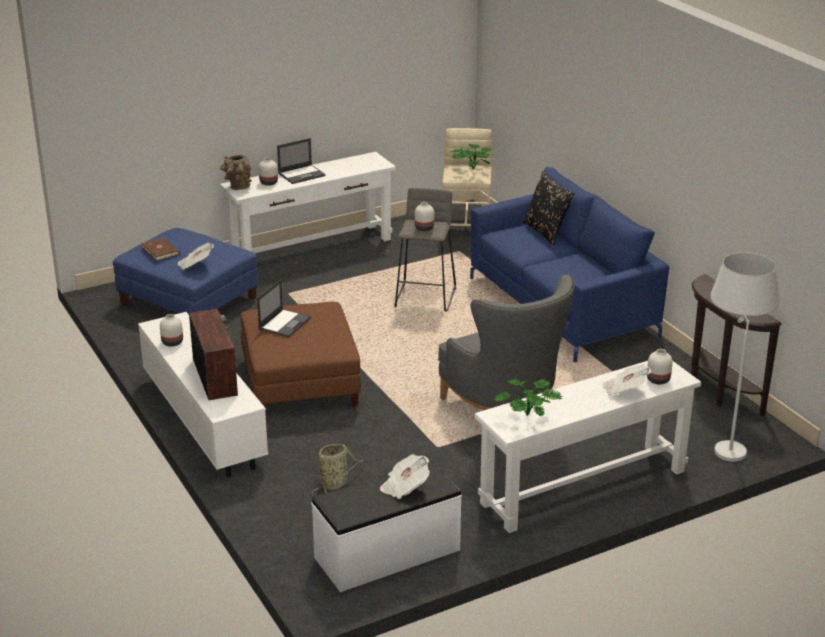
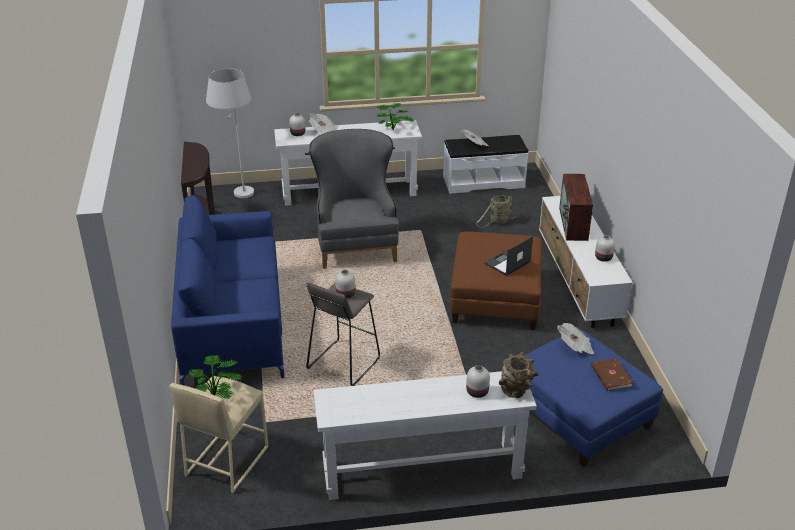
camera: 160 degrees left, 5 degrees up
(302, 174) = (432, 399): laptop -> none
(546, 232) = (220, 301): black pillow -> none

